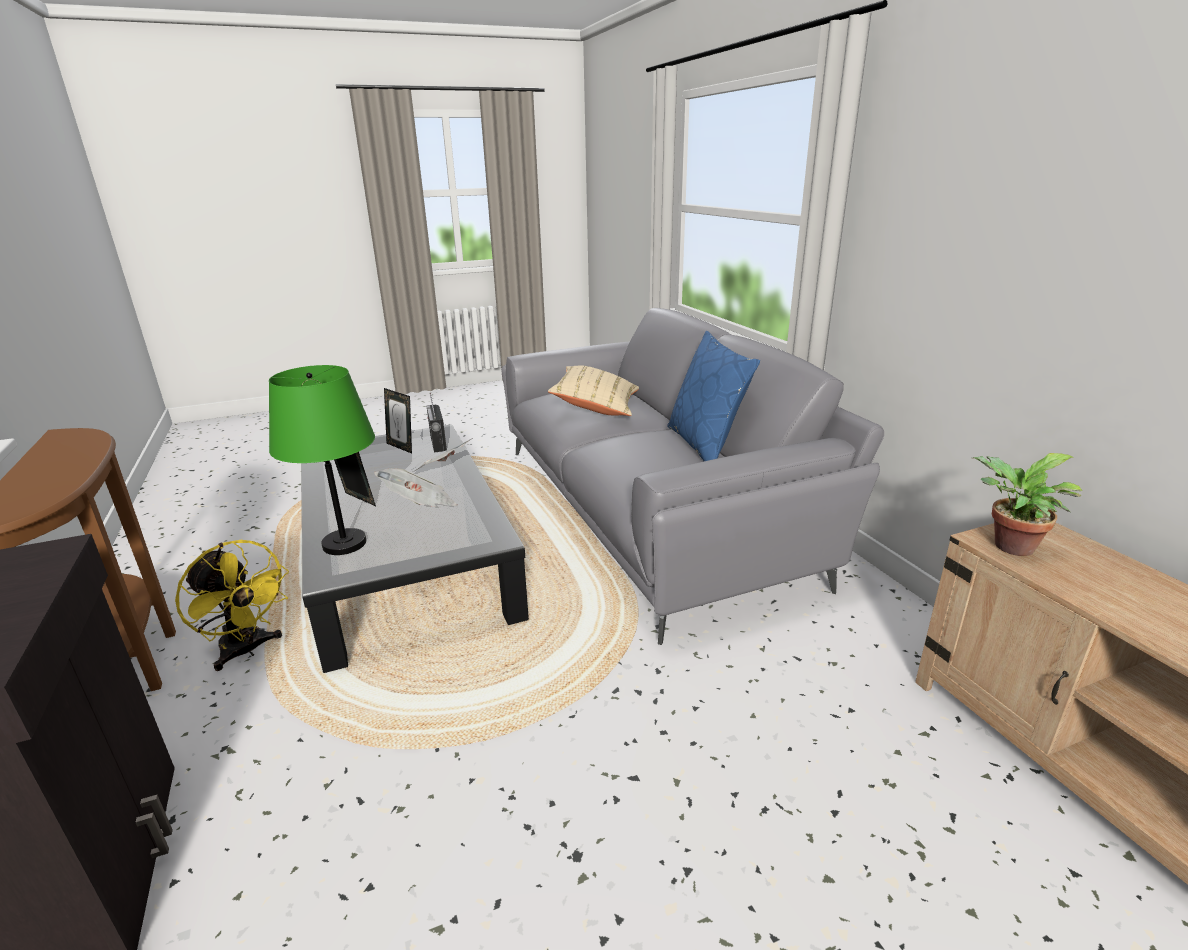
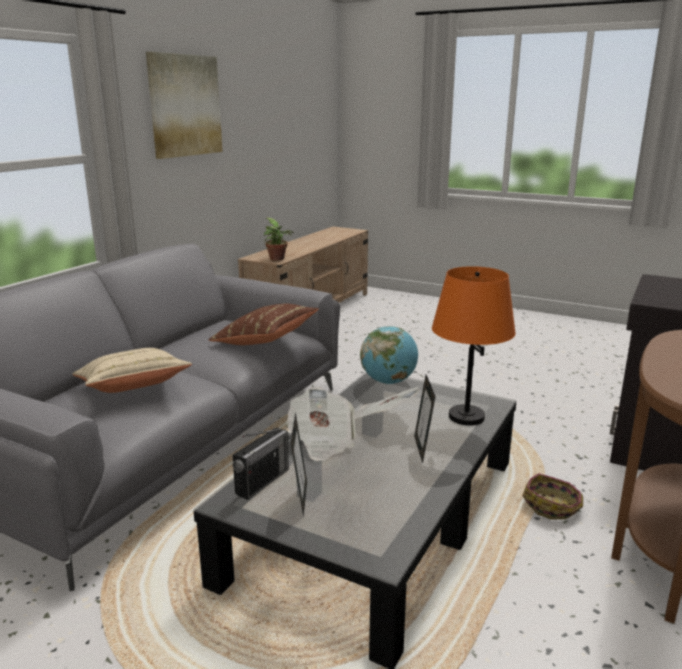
camera: 130 degrees left, 5 degrees down
(247, 650) = (552, 506): yellow fan -> basket
(345, 544) = (465, 417): green table lamp -> orange table lamp
(476, 541) = (388, 381): none -> globe
(629, 470) = (265, 340): none -> brown pillow
(706, 445) = (187, 335): blue pillow -> none
(1012, 154) = (185, 106): none -> picture

